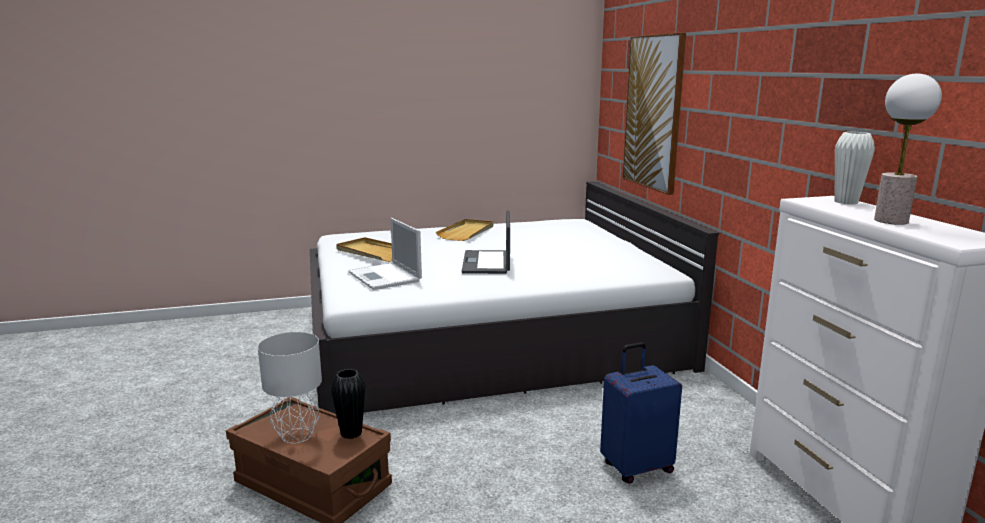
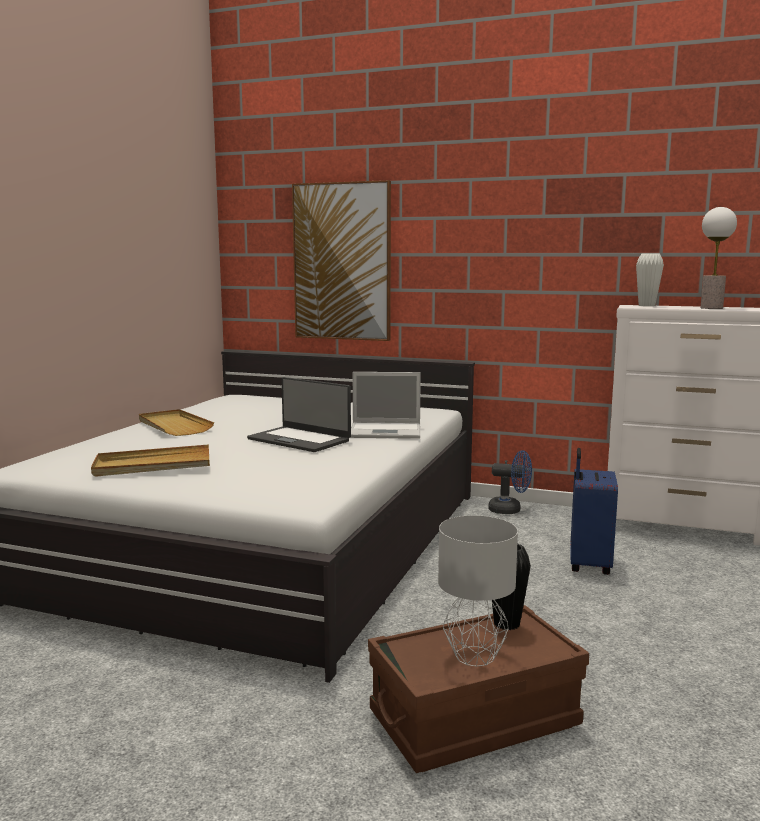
camera: 55 degrees left, 5 degrees down
(385, 277) = (259, 477): laptop -> laptop (387, 431)
(706, 397) = (510, 510): none -> blue fan

